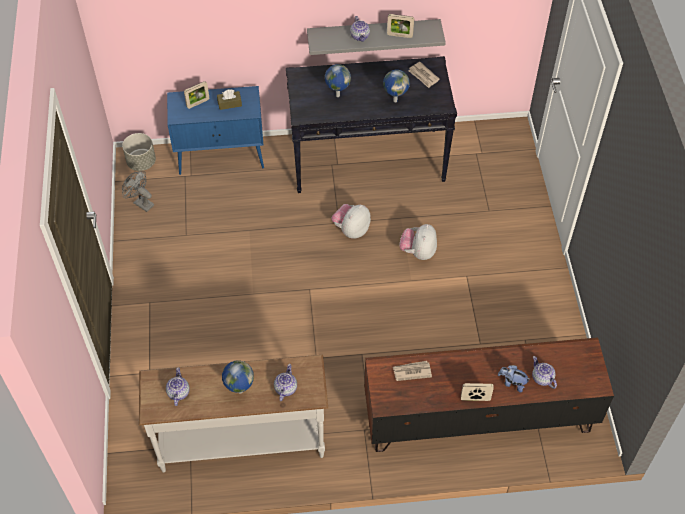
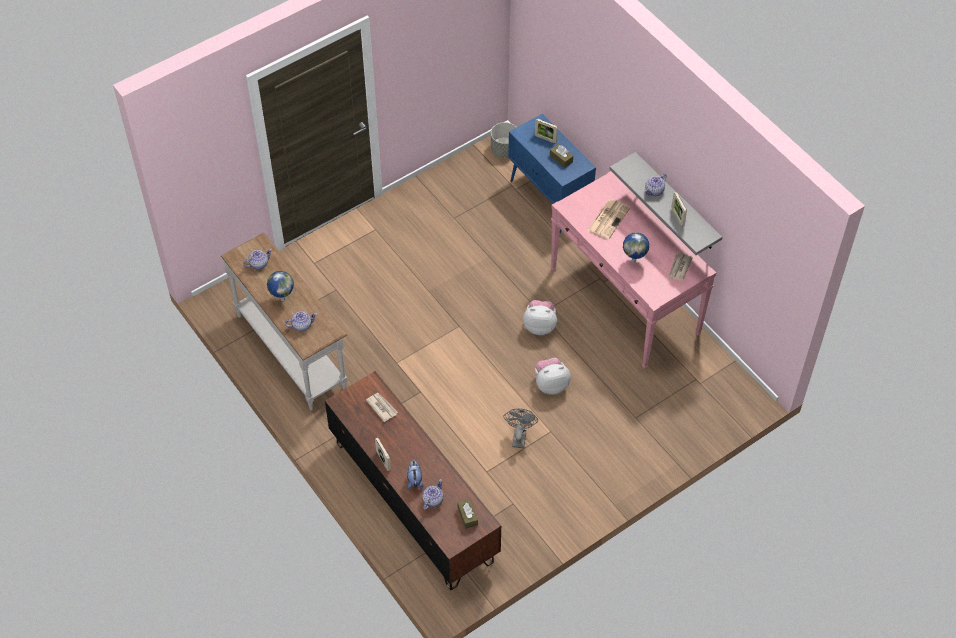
camera: 60 degrees right, 0 degrees up
(141, 203) = (464, 172): grey fan -> grey fan (519, 436)
(337, 95) = (608, 218): globe -> newspaper
(368, 160) = (625, 302): black console table -> pink console table
(574, 358) = (467, 516): none -> brown tissue box

